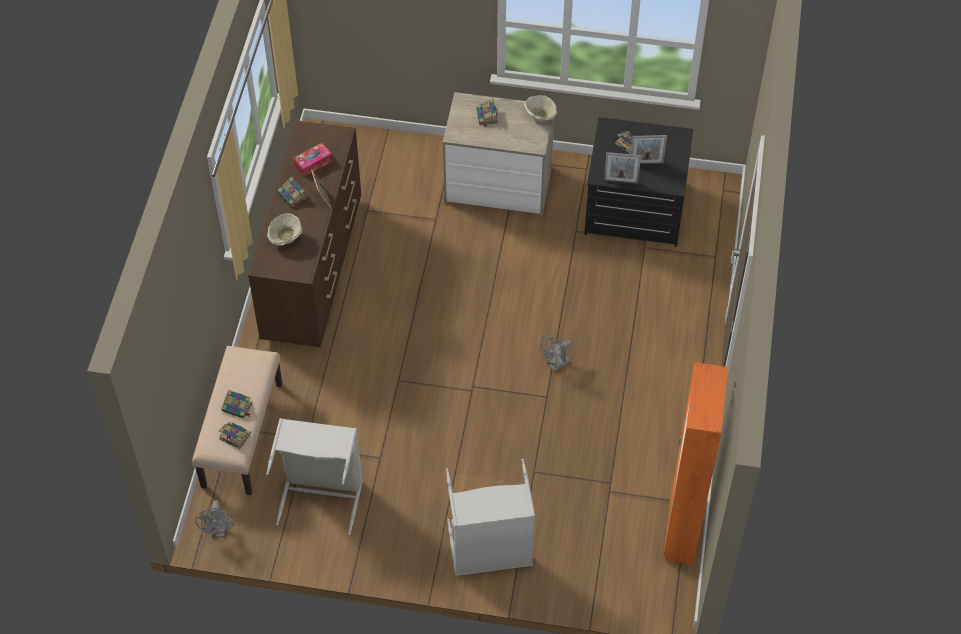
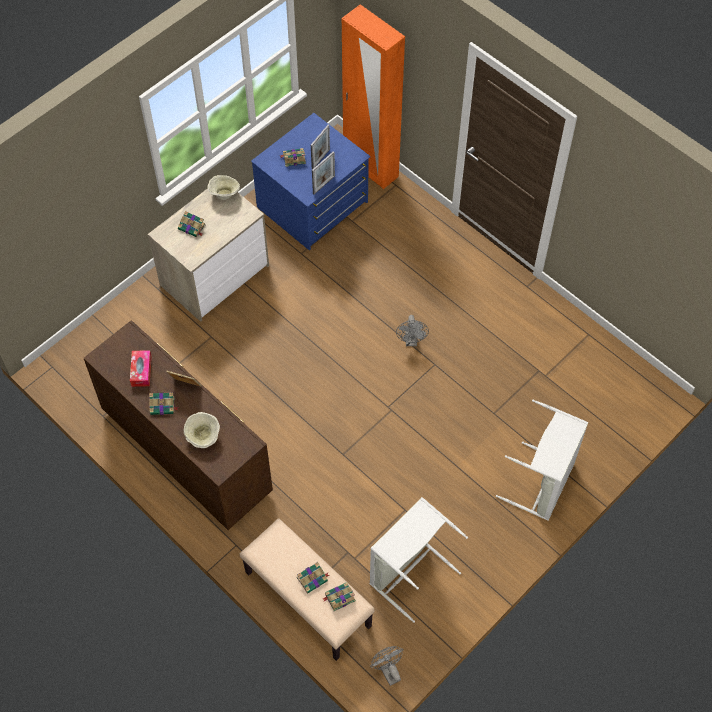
camera: 55 degrees left, 5 degrees up
(219, 531) = (388, 670): grey fan -> grey fan turned 150 degrees counterclockwise
(634, 210) = (313, 205): black dresser -> blue dresser
(681, 531) = (609, 353): orange wardrobe -> orange wardrobe (370, 168)

